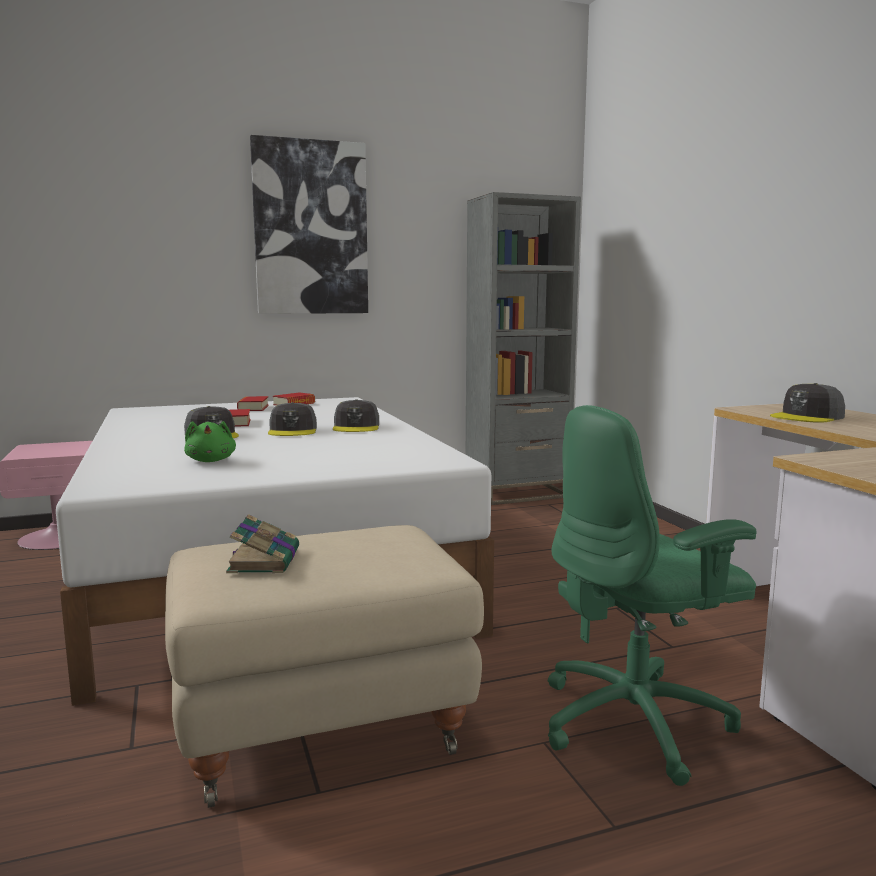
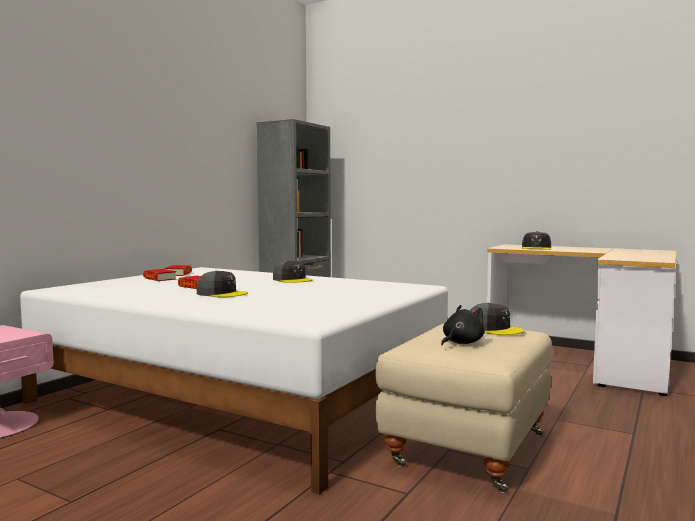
camera: 40 degrees left, 5 degrees down
(211, 461) = (298, 303): green plush toy -> none
(264, 560) = (461, 343): book -> black plush toy
(293, 431) = (263, 285): grey cap -> grey cap (494, 329)
(310, 228) = (167, 133): picture -> none
(636, 722) = (568, 402): green office chair -> none

